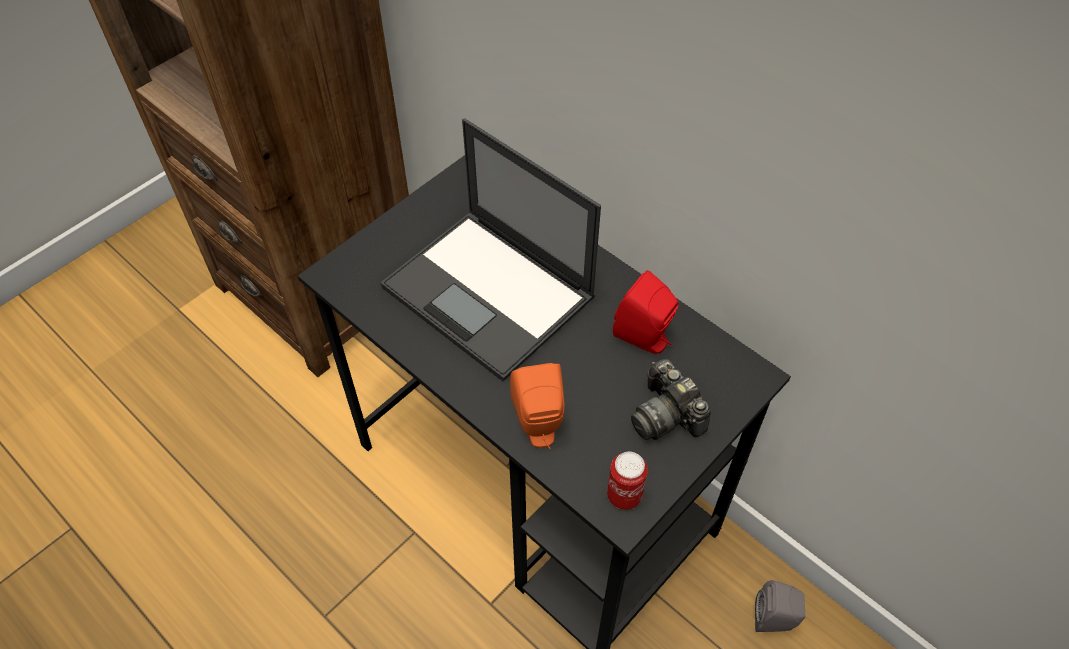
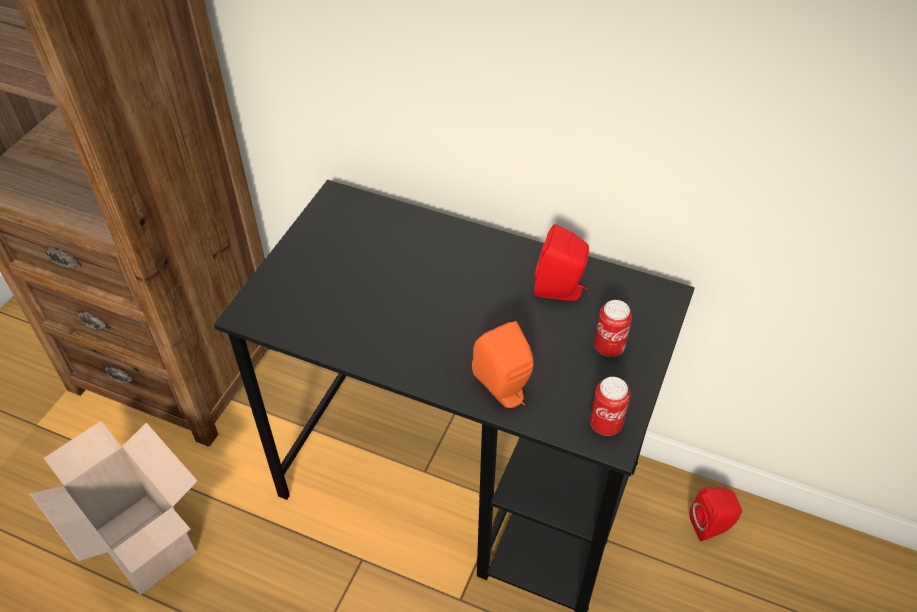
camera: 20 degrees left, 5 degrees down
(233, 452) = (149, 544): none -> cardboard box
(490, 293) = (406, 290): laptop -> none
(666, 415) = (609, 347): camera -> can
(775, 620) = (712, 526): grey speaker -> red speaker

